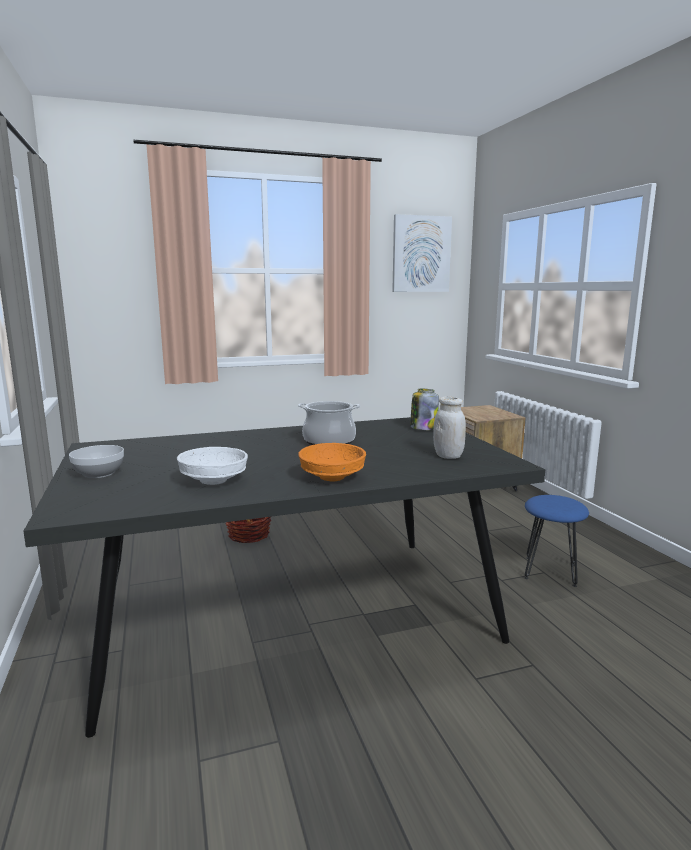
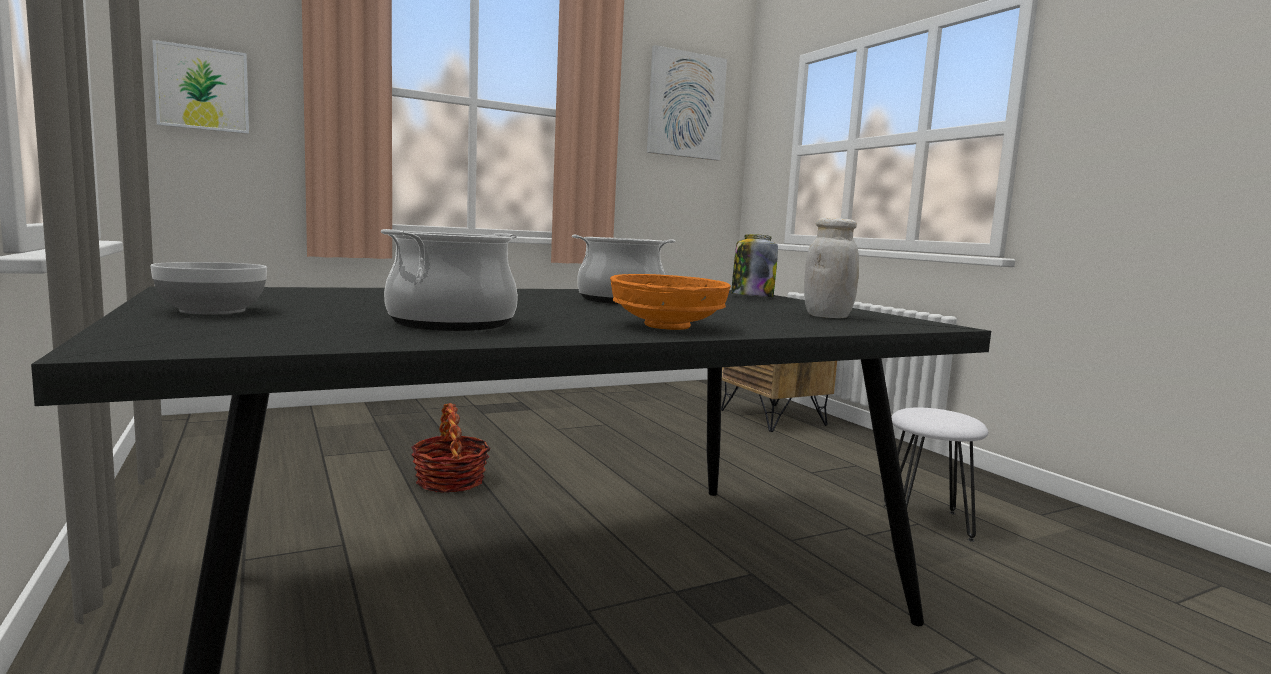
camera: 10 degrees left, 5 degrees down
(97, 283) = (202, 89): none -> picture
(213, 481) = (452, 323): white bowl -> cooking pot
(551, 571) = (927, 522): blue stool -> white stool

